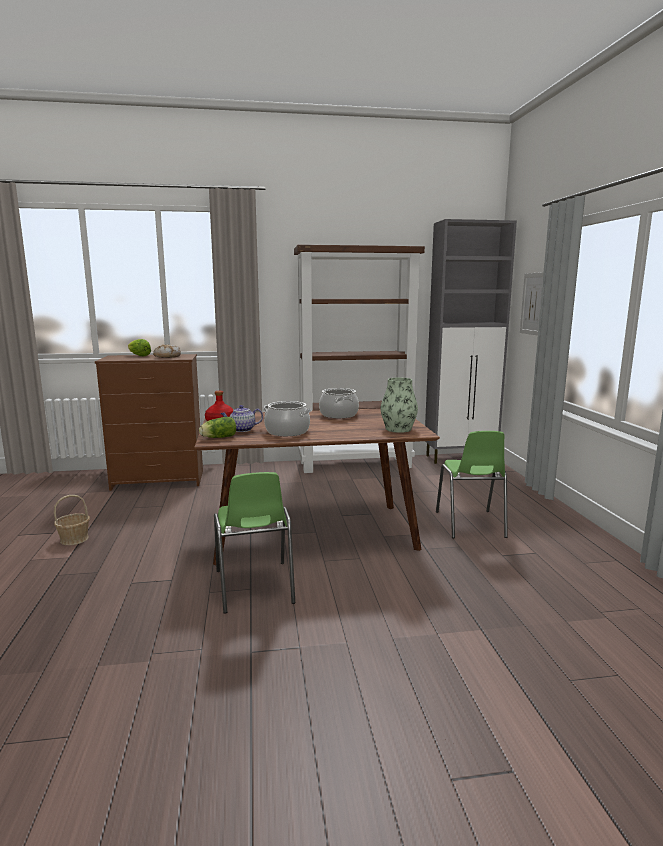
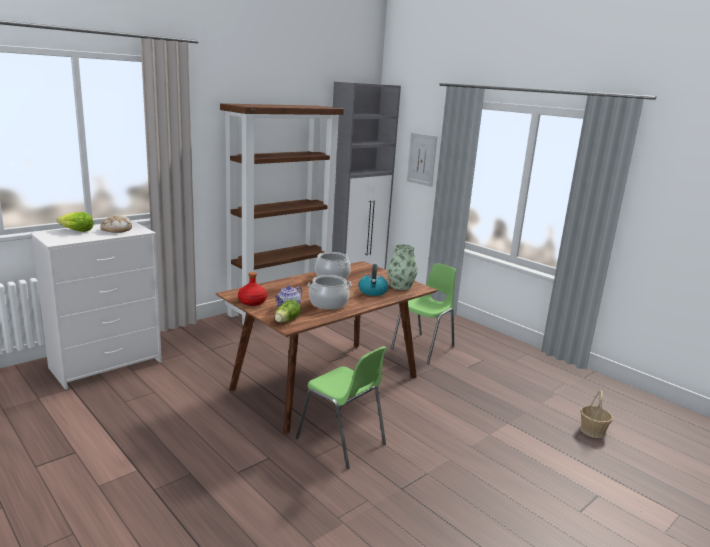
camera: 35 degrees left, 5 degrees up
(74, 539) = (113, 451): basket -> basket (593, 430)
(159, 480) = (107, 364): brown dresser -> white dresser
(355, 429) = (373, 292): none -> kettle
(470, 524) = (424, 347): green chair -> green chair turned 105 degrees counterclockwise

